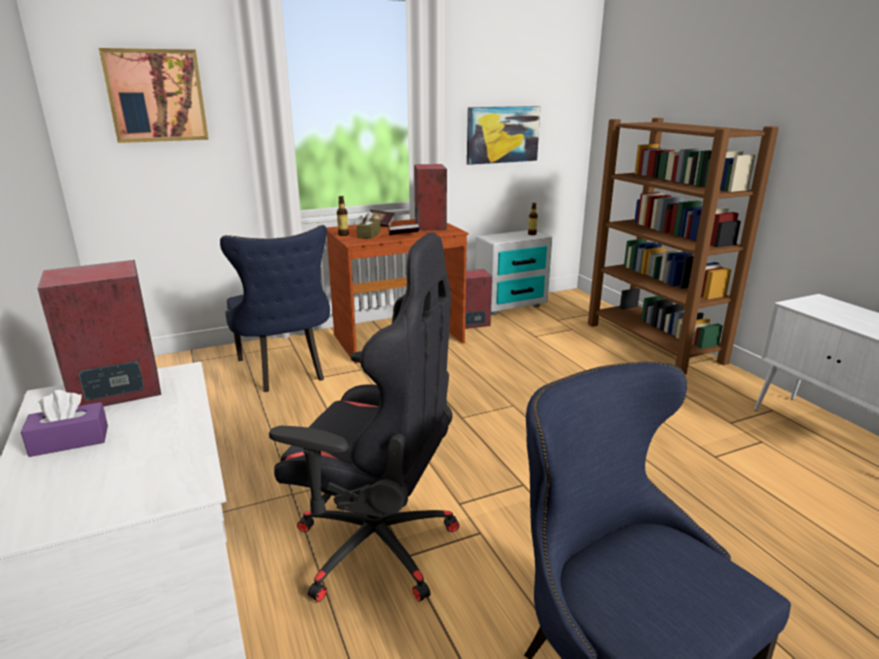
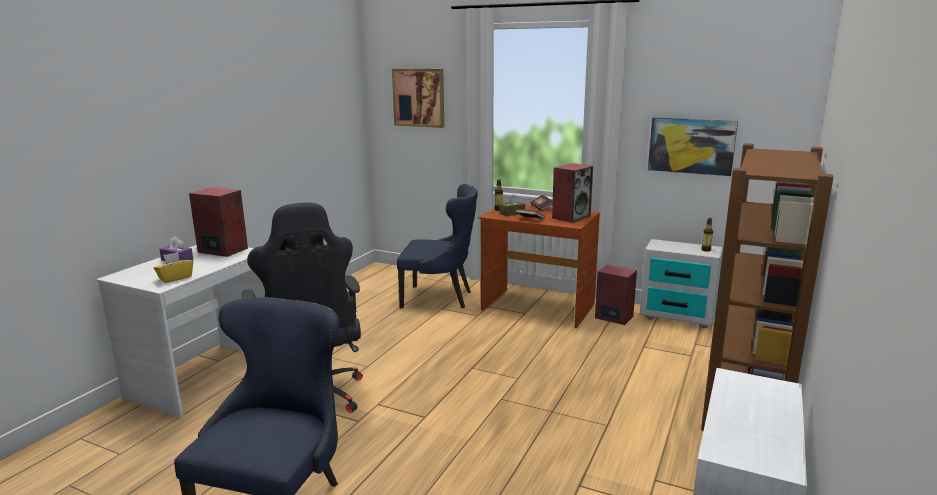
camera: 50 degrees right, 5 degrees down
(173, 463) = (175, 278): none -> yellow tissue box
(285, 370) = (440, 298): blue chair -> blue chair turned 105 degrees counterclockwise

